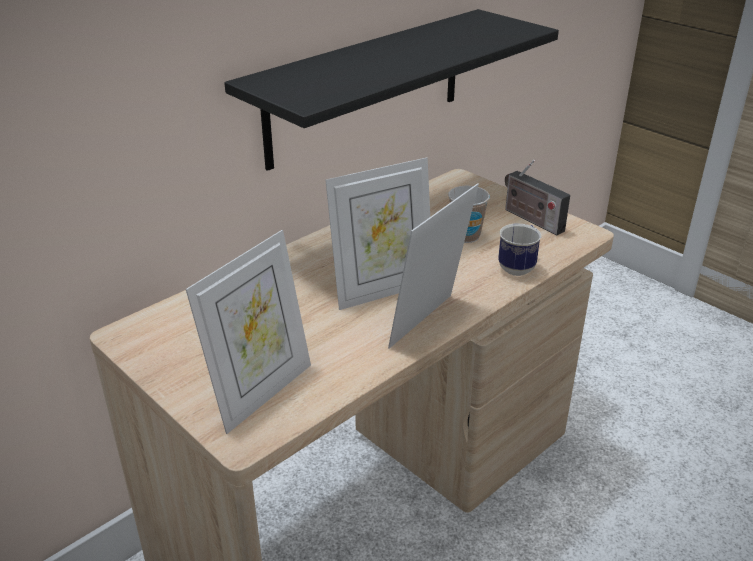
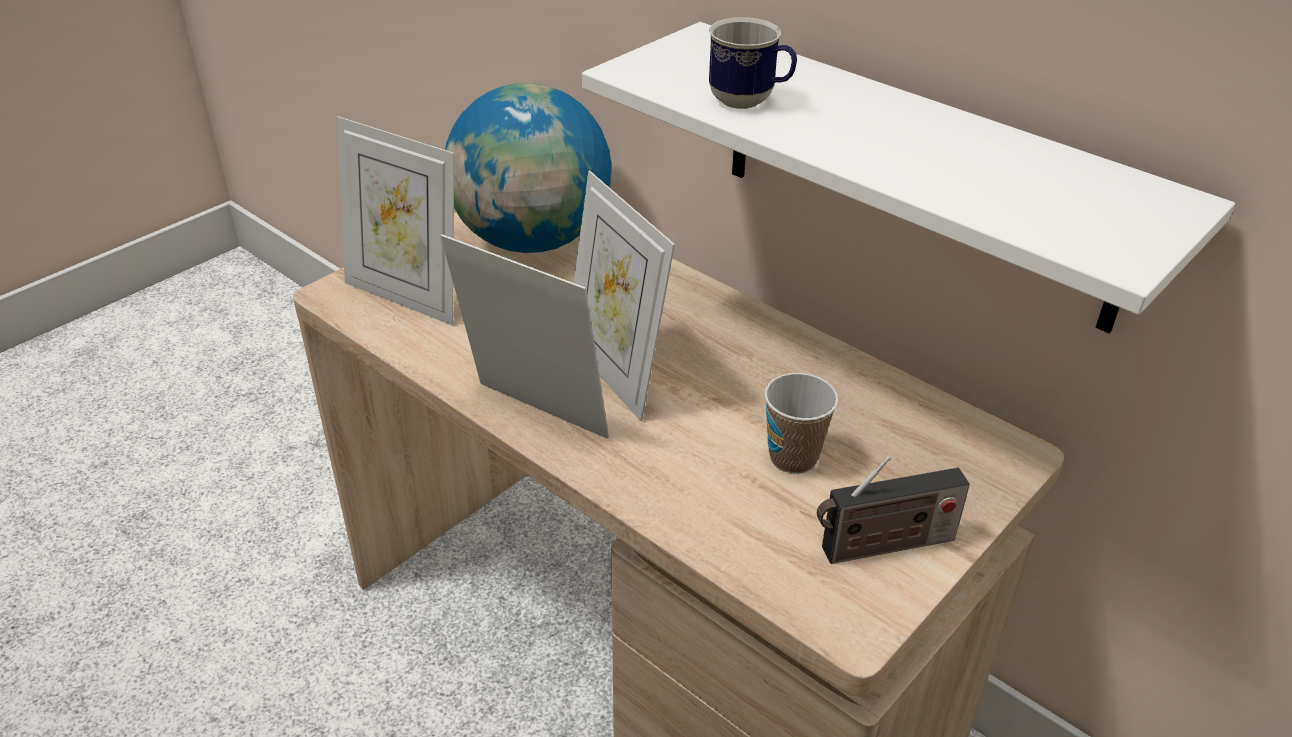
camera: 85 degrees right, 5 degrees up
(195, 325) = (533, 240): none -> globe
(366, 87) = (916, 174): black shelf -> white shelf
(518, 266) = (704, 519): mug -> mug (749, 102)
(530, 219) = (882, 546): radio -> radio turned 150 degrees counterclockwise

